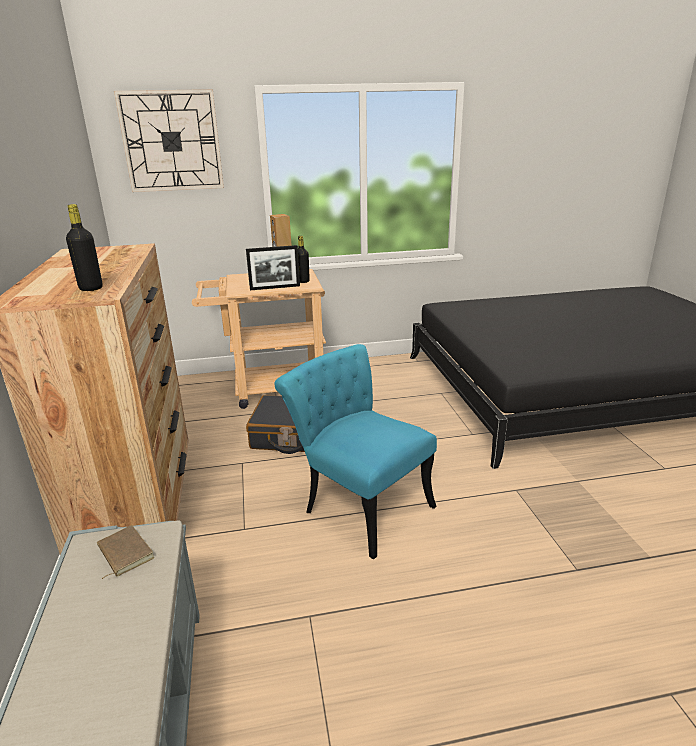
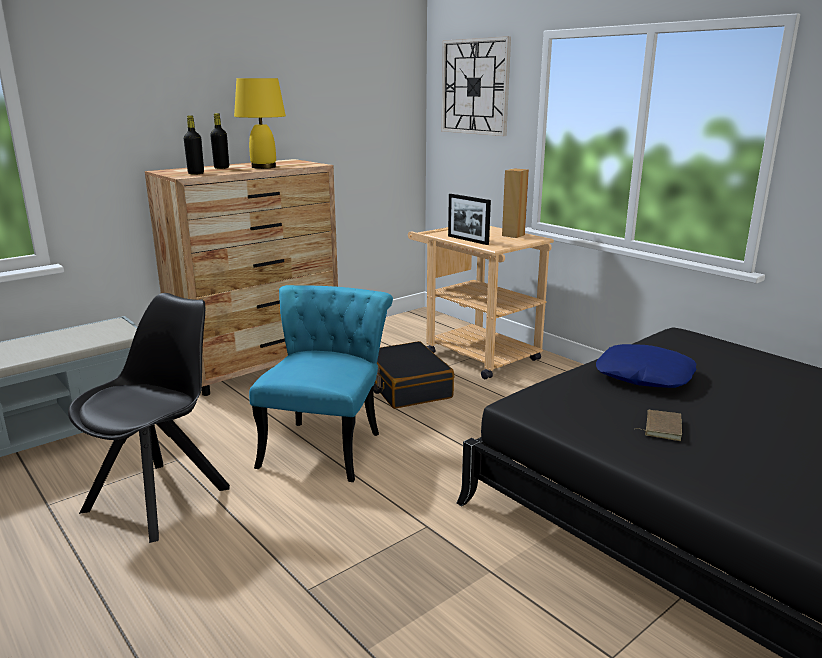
camera: 60 degrees right, 5 degrees down
(106, 262) = (263, 167): none -> yellow table lamp
(123, 554) = (106, 331): brown book -> brown book (661, 427)
(303, 281) = (503, 243): black bottle -> black bottle (221, 168)
(384, 642) = (161, 497): none -> black chair
(497, 332) = (644, 376): none -> blue pillow

